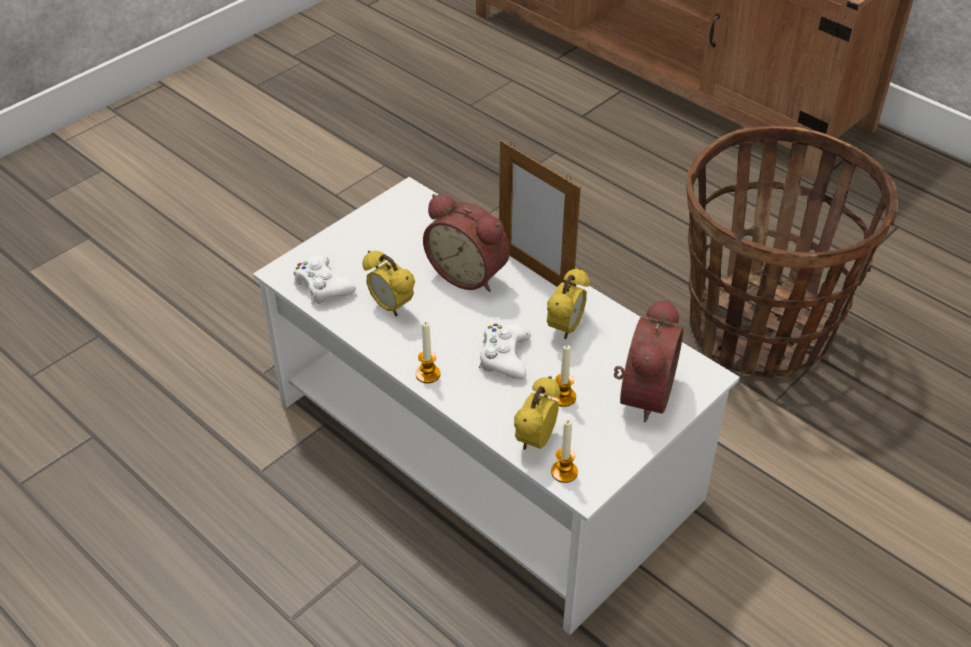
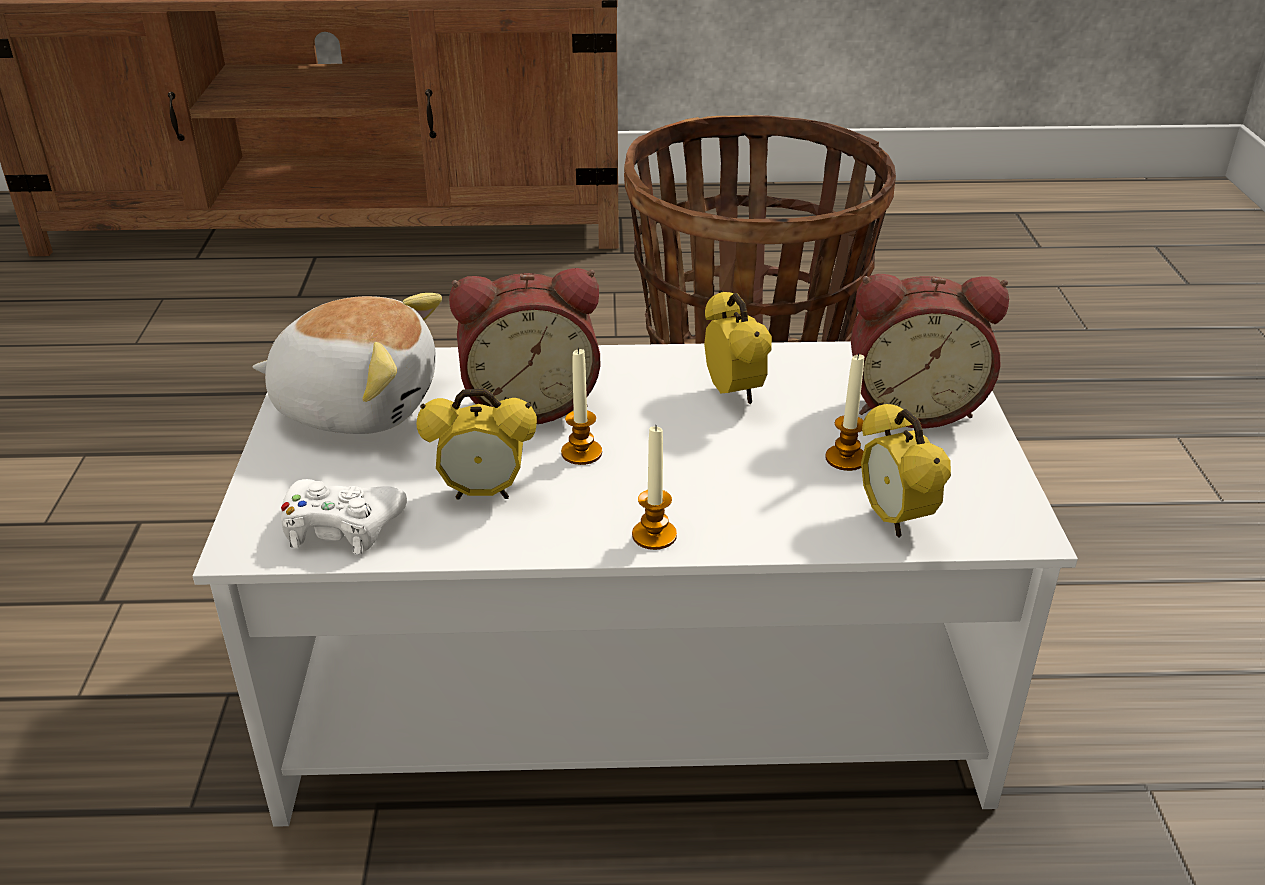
camera: 45 degrees left, 10 degrees down
(400, 227) = (357, 404): none -> plush toy
(504, 357) = (715, 461): white game controller -> none
(535, 271) = (607, 361): picture frame -> none
(564, 472) = (977, 529): candle -> candle (581, 453)
(641, 394) = (913, 406): alarm clock -> alarm clock turned 120 degrees clockwise

